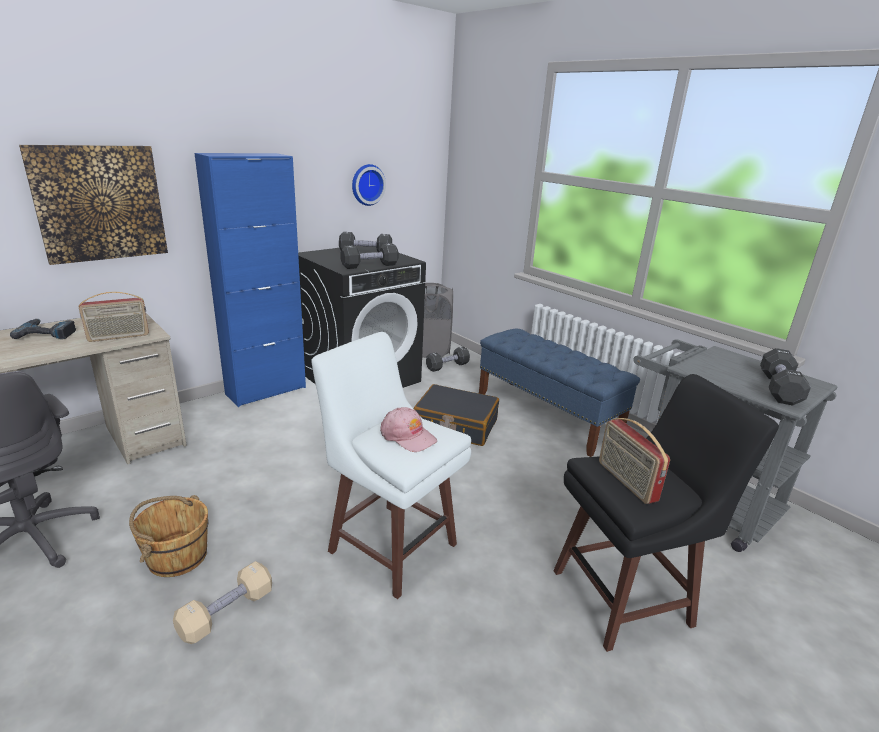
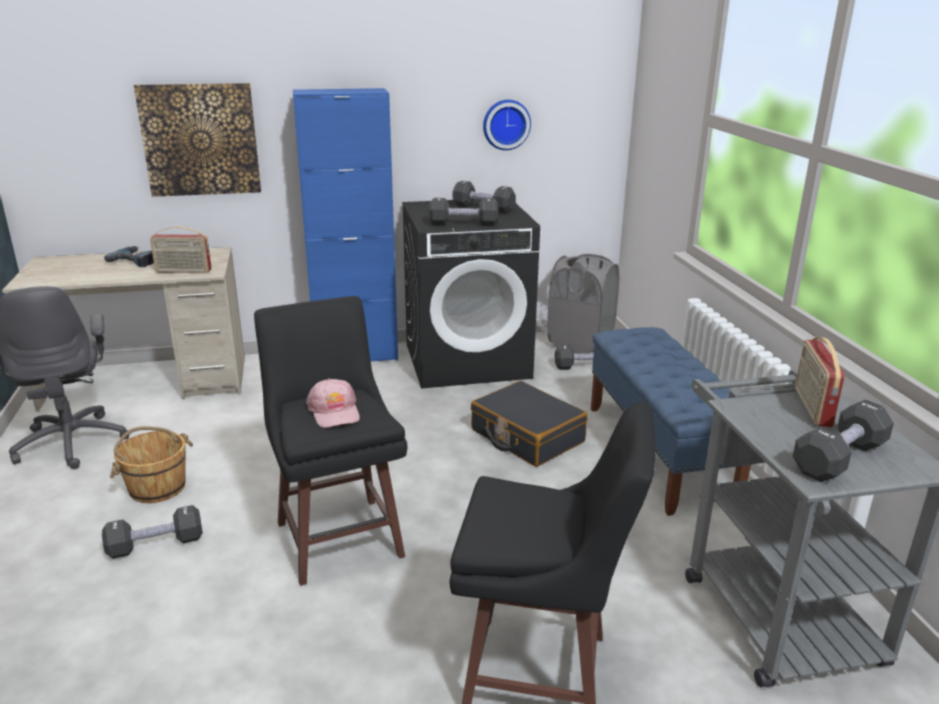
camera: 30 degrees right, 0 degrees up
(227, 613) = (156, 545): beige dumbbell -> black dumbbell
(390, 545) = (339, 536): white stool -> black stool
(625, 481) = (503, 512): radio -> radio (811, 407)

